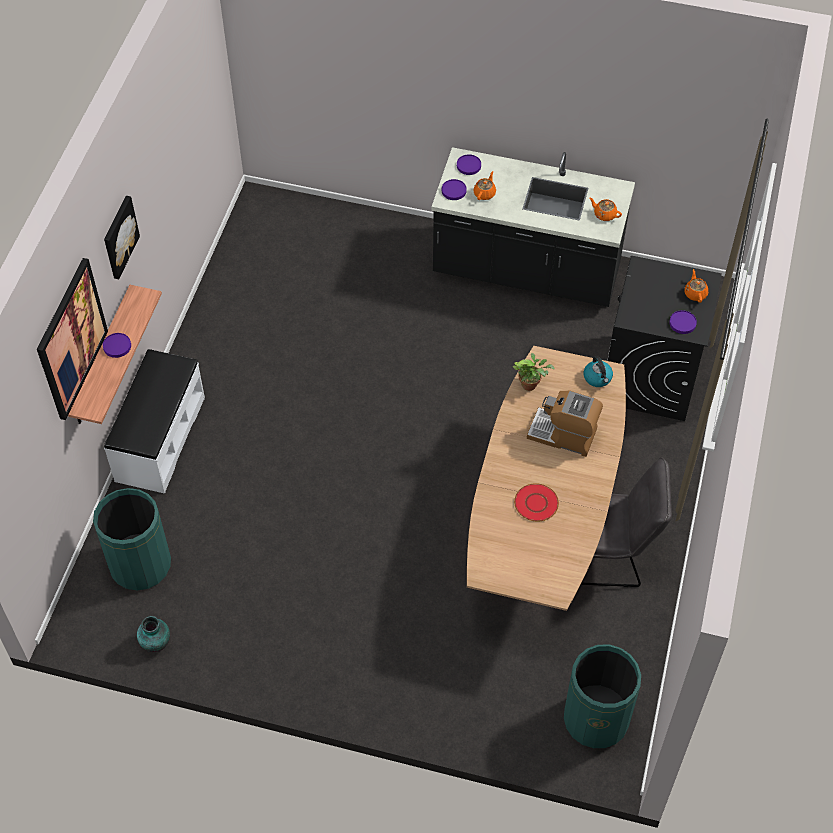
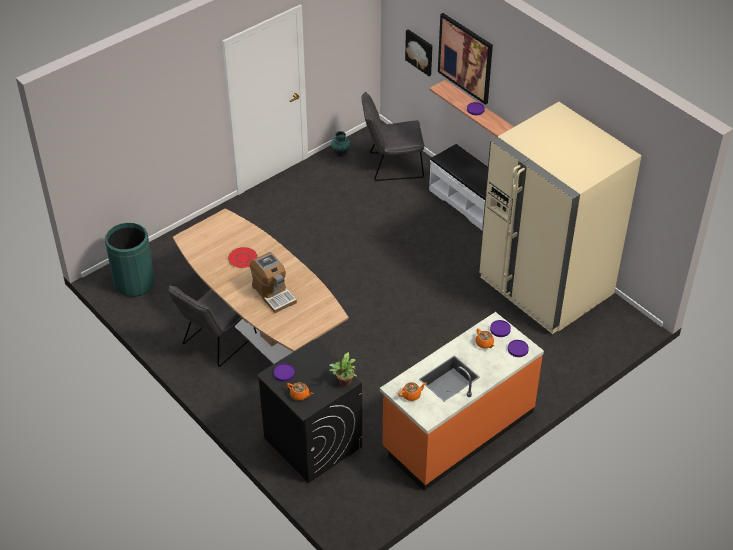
camera: 125 degrees right, 10 degrees down
(119, 237) = (523, 93): picture -> picture (420, 52)
(140, 565) = (391, 165): green trash can -> grey chair
(257, 296) = (545, 286): none -> beige fridge
(526, 271) = (457, 430): black counter -> orange counter
(531, 384) = (321, 299): potted plant -> potted plant (344, 383)
(563, 434) = (273, 294): coffee machine -> coffee machine turned 90 degrees clockwise
(598, 378) = (296, 332): kettle -> none

